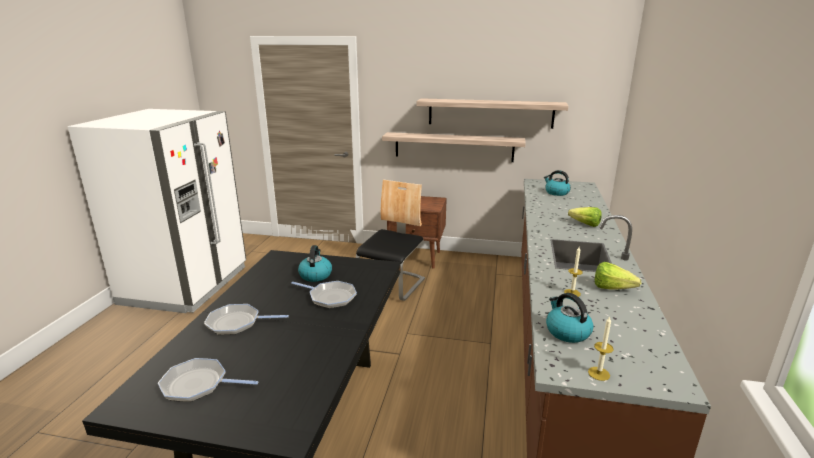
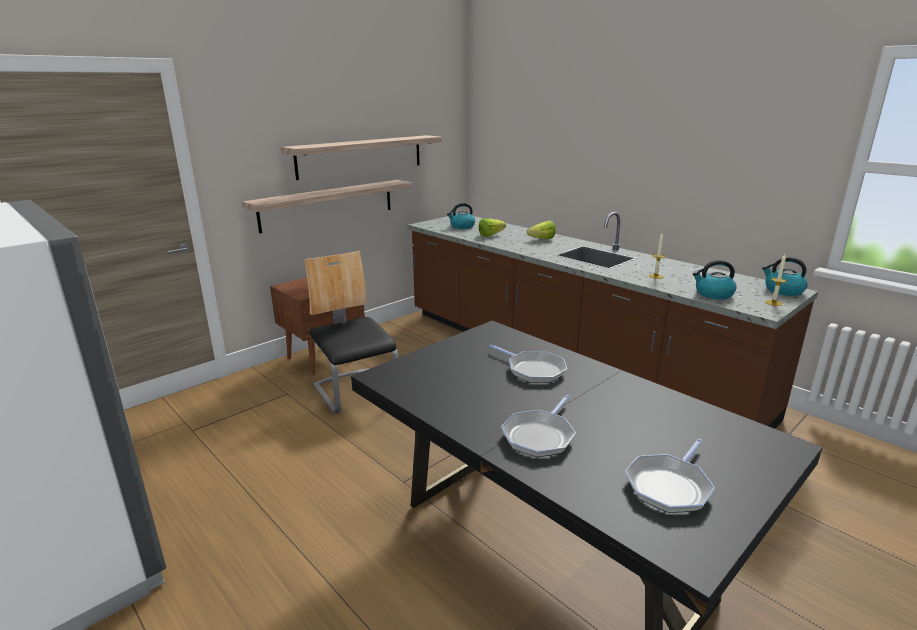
camera: 55 degrees left, 0 degrees up
(315, 275) = (467, 365): kettle -> kettle (783, 291)
(330, 297) = (533, 370): frying pan -> frying pan turned 75 degrees clockwise
(615, 289) = (662, 265): lettuce -> lettuce (493, 235)

